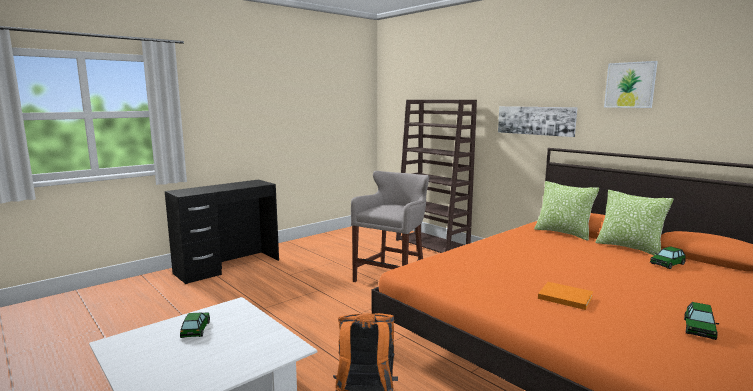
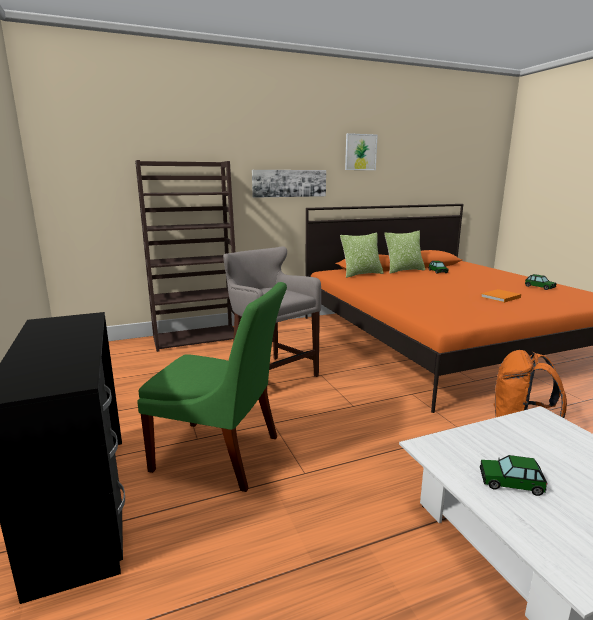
camera: 70 degrees left, 5 degrees up
(275, 283) = (221, 455): none -> green chair

